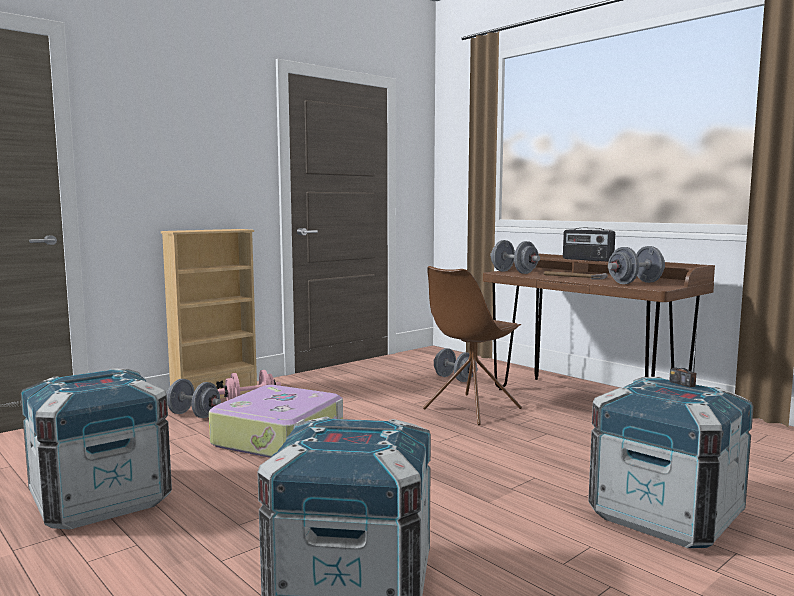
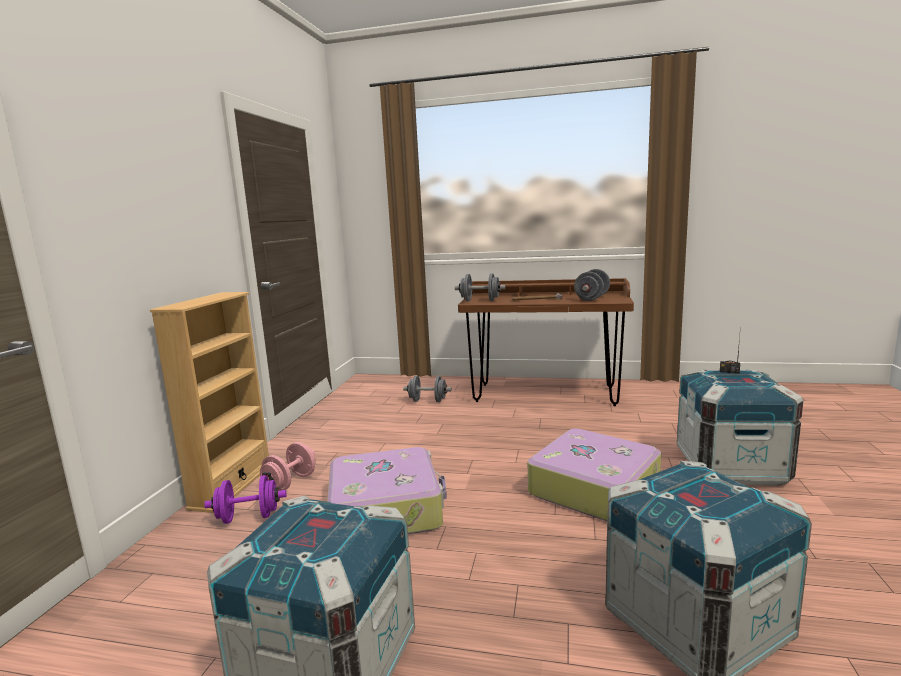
camera: 35 degrees left, 5 degrees up
(193, 415) = (249, 517): grey dumbbell -> purple dumbbell
(469, 480) = (594, 488): none -> suitcase
(470, 409) = (487, 425): brown chair -> none
(587, 259) = (527, 283): radio -> none

